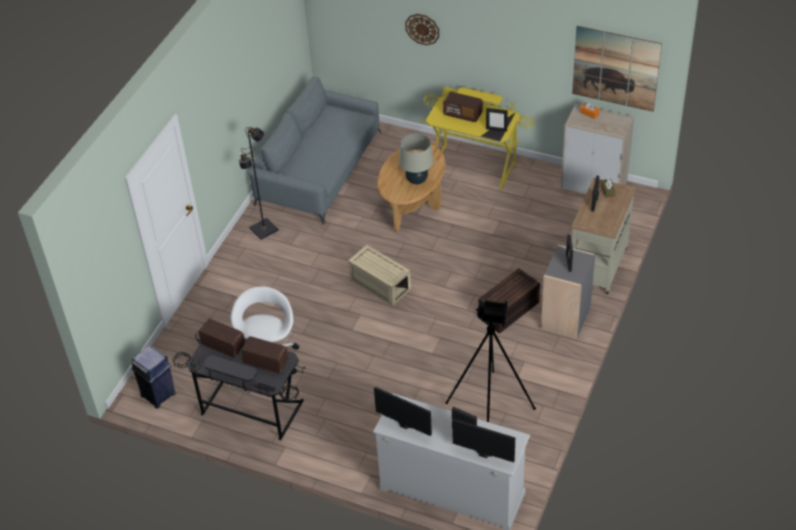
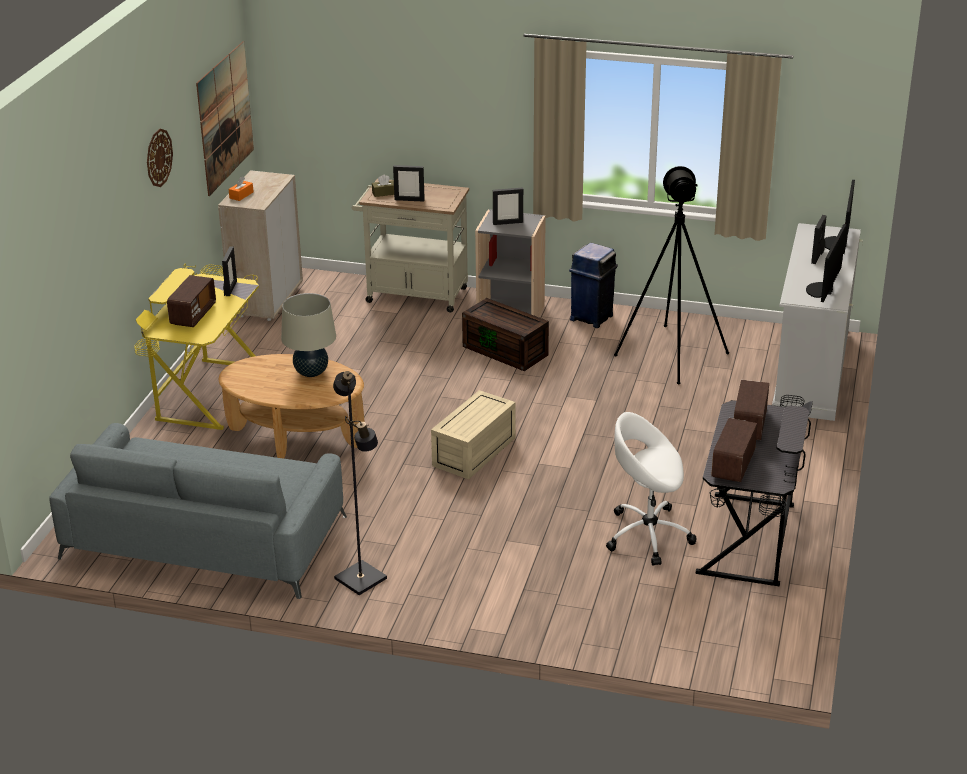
camera: 100 degrees left, 15 degrees down
(158, 395) = (759, 637): blue trash can -> blue trash can (592, 317)
(422, 29) = (96, 247): wall clock -> wall clock (158, 157)

